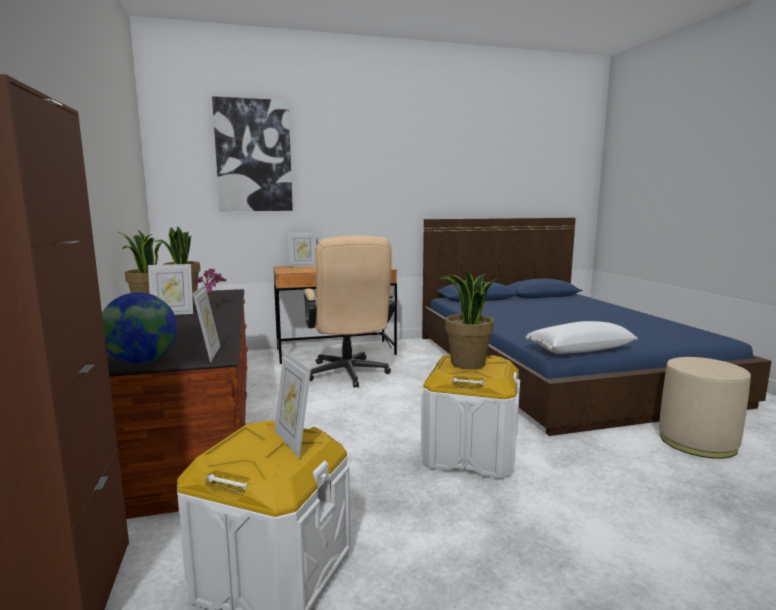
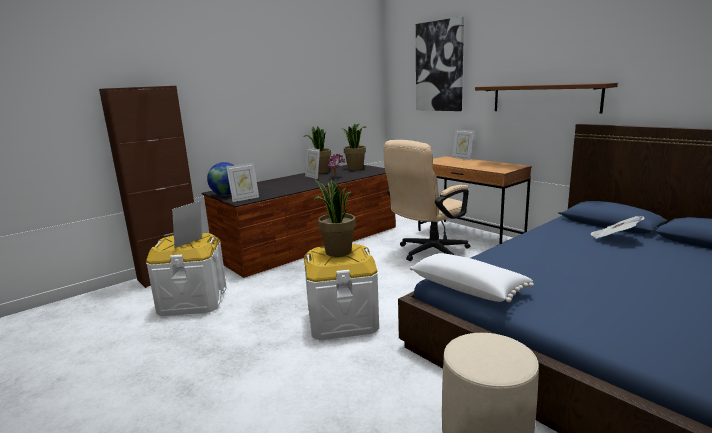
camera: 65 degrees right, 5 degrees up
(390, 196) = (544, 98): none -> brown shelf
(509, 304) = (613, 238): none -> newspaper

